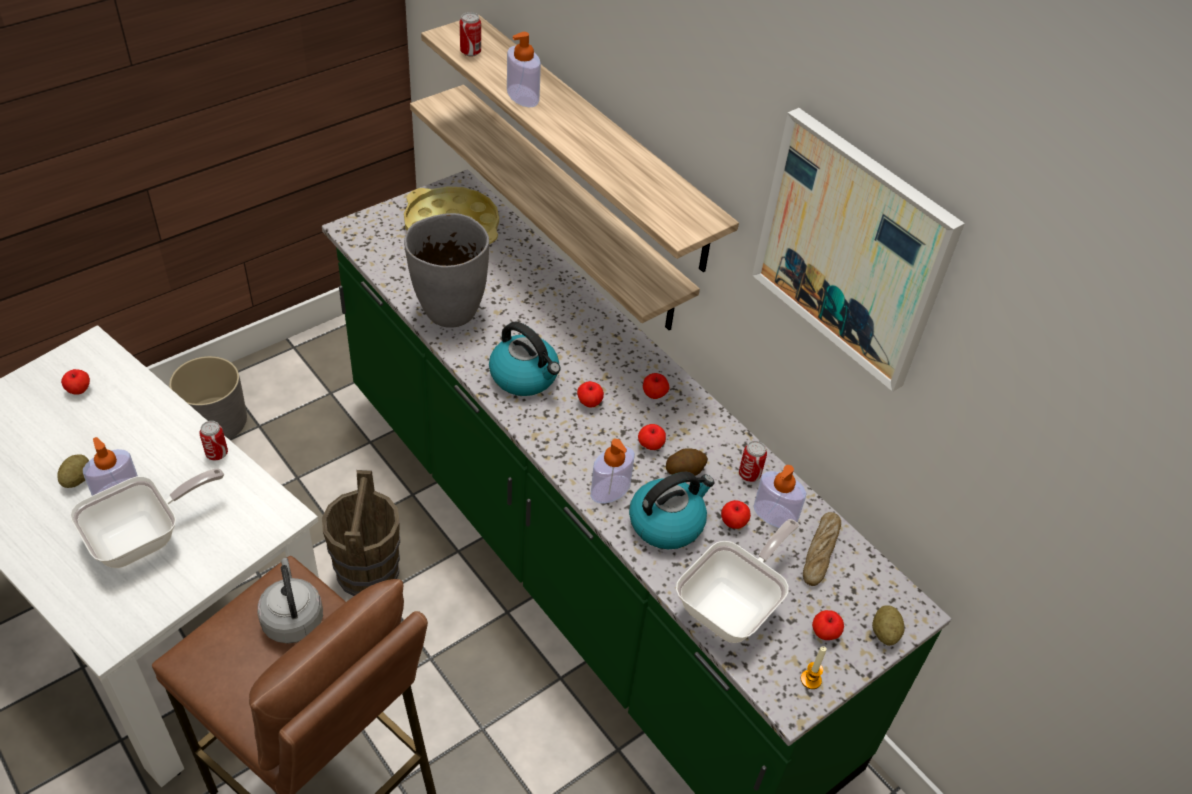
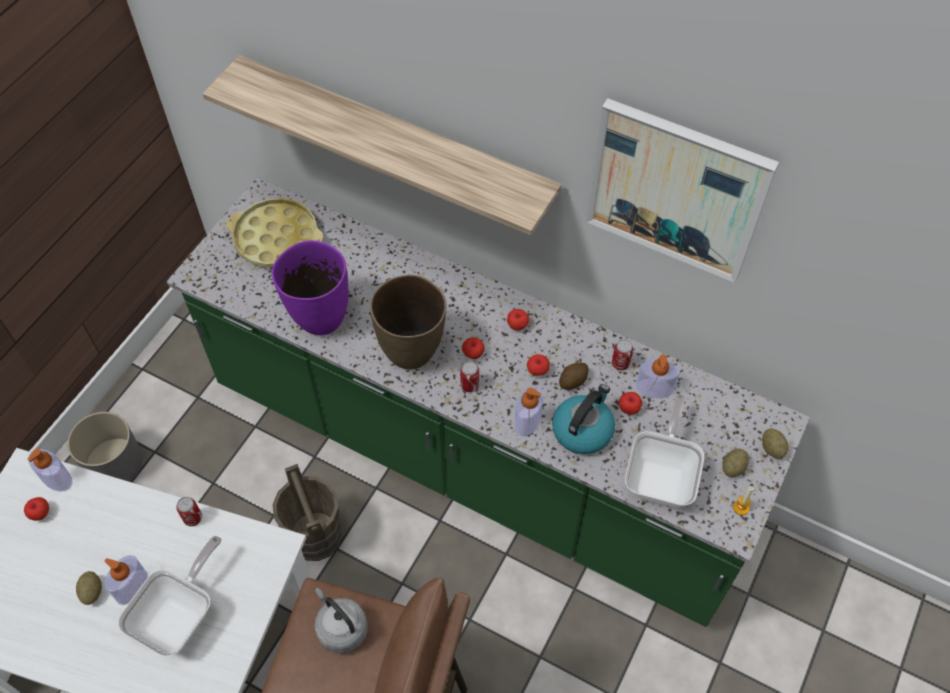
camera: 20 degrees left, 10 degrees up
(449, 311) = (319, 318): grey vase -> purple vase
(470, 52) = (257, 98): can -> can (469, 385)
(523, 96) = (327, 127): soap dispenser -> soap dispenser (57, 478)
(525, 376) = (412, 352): kettle -> brown vase
(570, 207) = (378, 191): shelf -> none
(820, 552) = (700, 405): bread -> none
(824, 633) = (733, 467): apple -> potato

